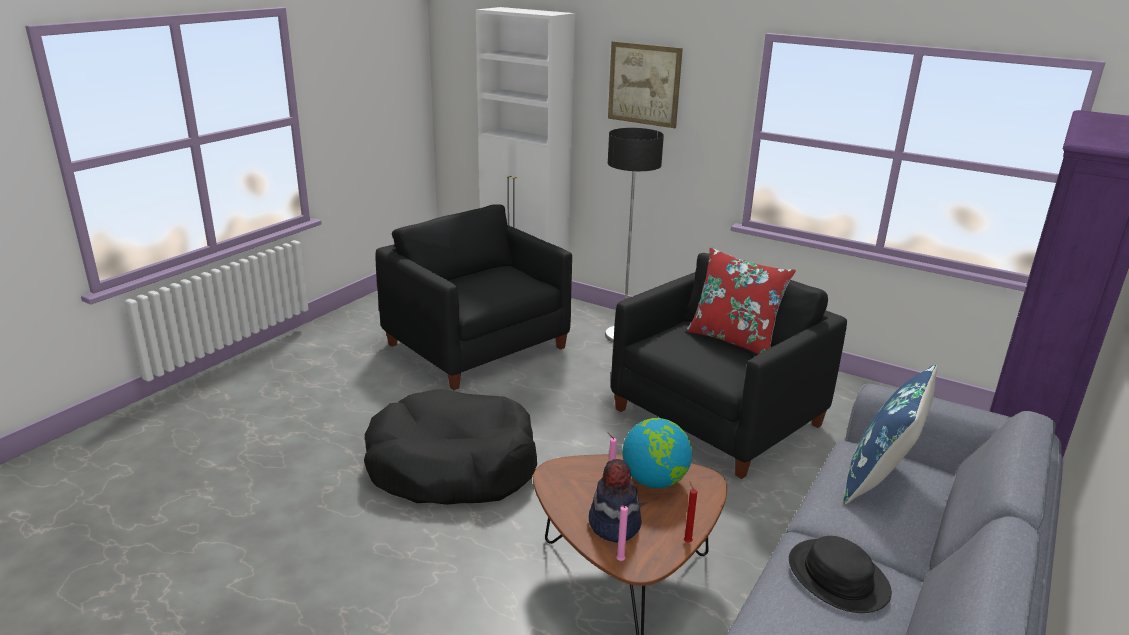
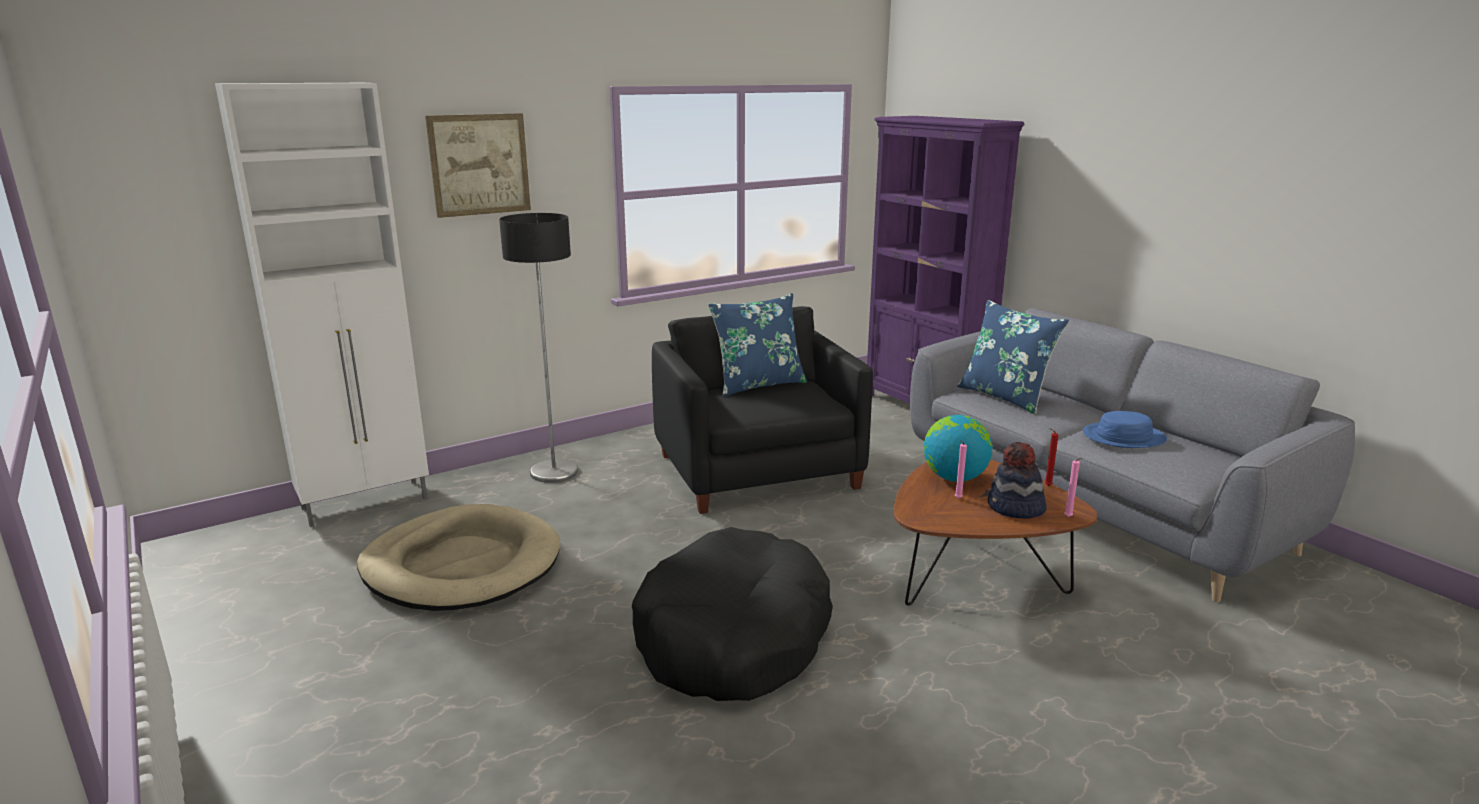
camera: 65 degrees left, 5 degrees down
(476, 346) = (462, 565): black armchair -> beige dog bed
(733, 339) = (758, 384): red pillow -> blue pillow
(837, 577) = (1124, 437): black hat -> blue hat

